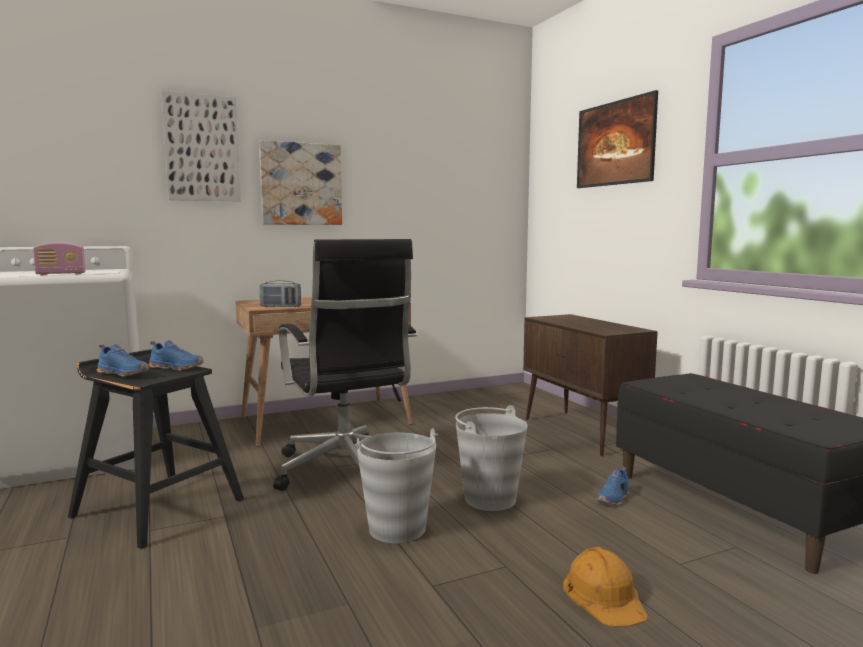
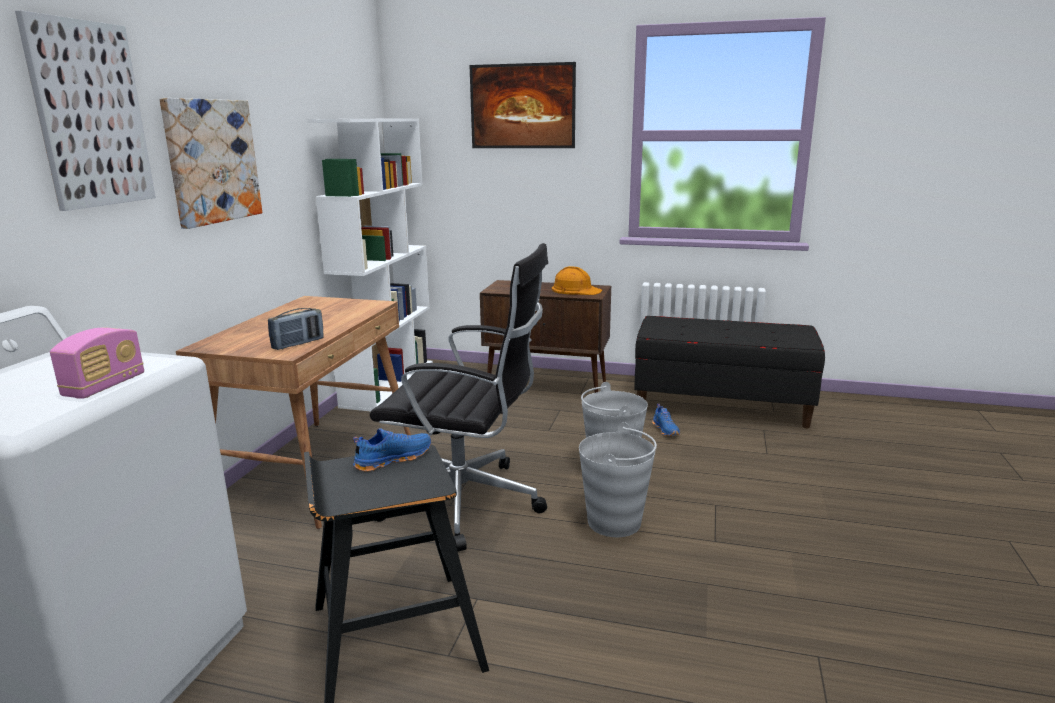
camera: 50 degrees left, 10 degrees up
(124, 373) = (379, 490): blue shoe -> none
(475, 393) = (388, 383): none -> white bookcase
(604, 595) = (780, 490): orange hard hat -> orange hard hat (575, 290)

